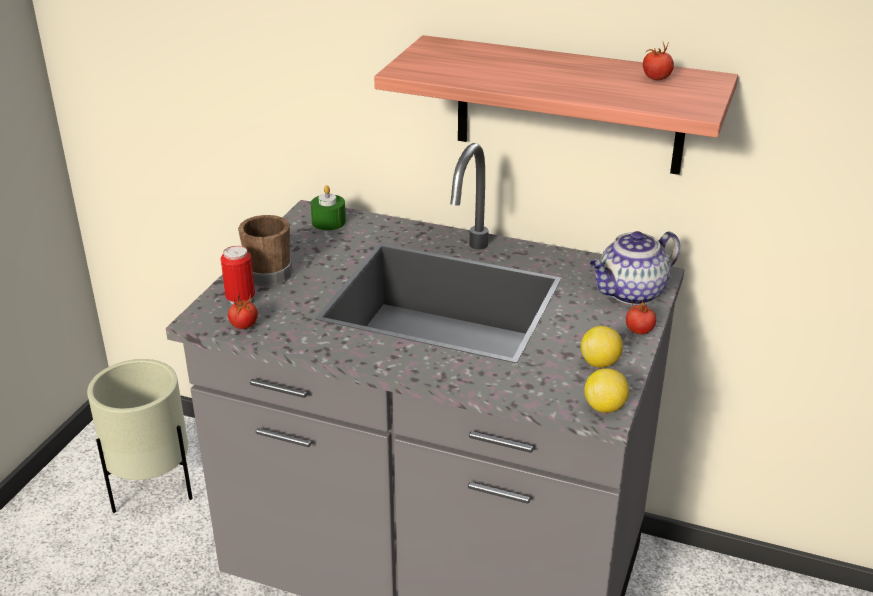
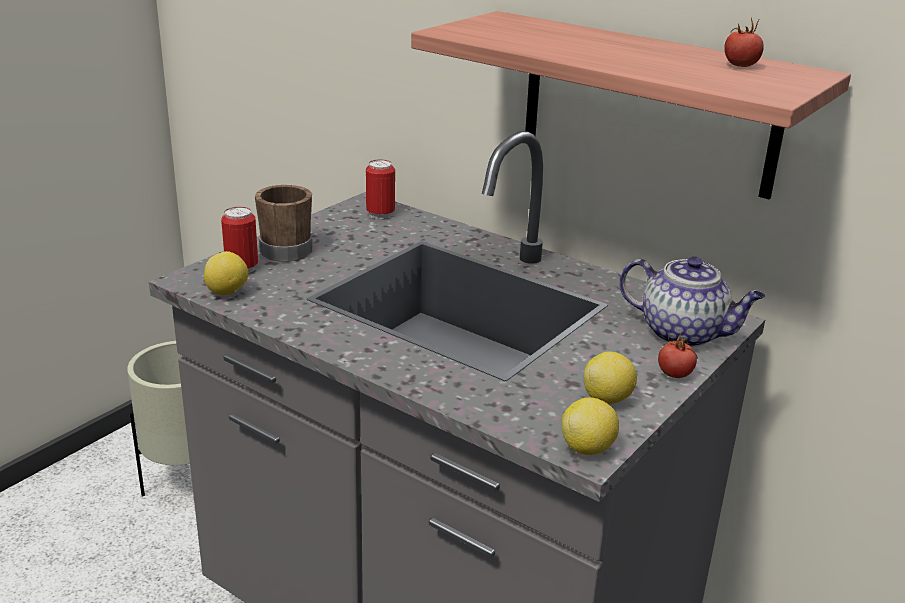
camera: 15 degrees right, 5 degrees down
(244, 326) = (228, 293): tomato -> lemon
(328, 222) = (380, 214): green candle -> can
(631, 293) = (684, 333): teapot -> teapot turned 135 degrees counterclockwise

